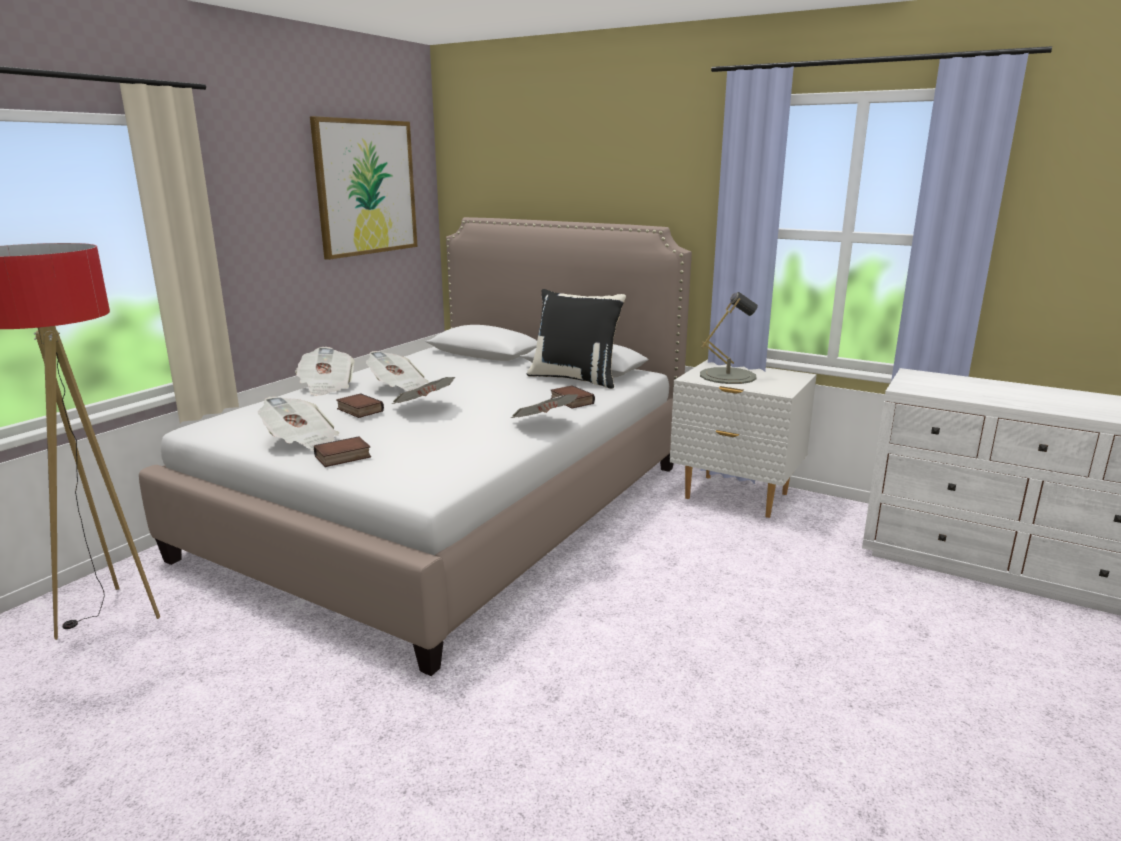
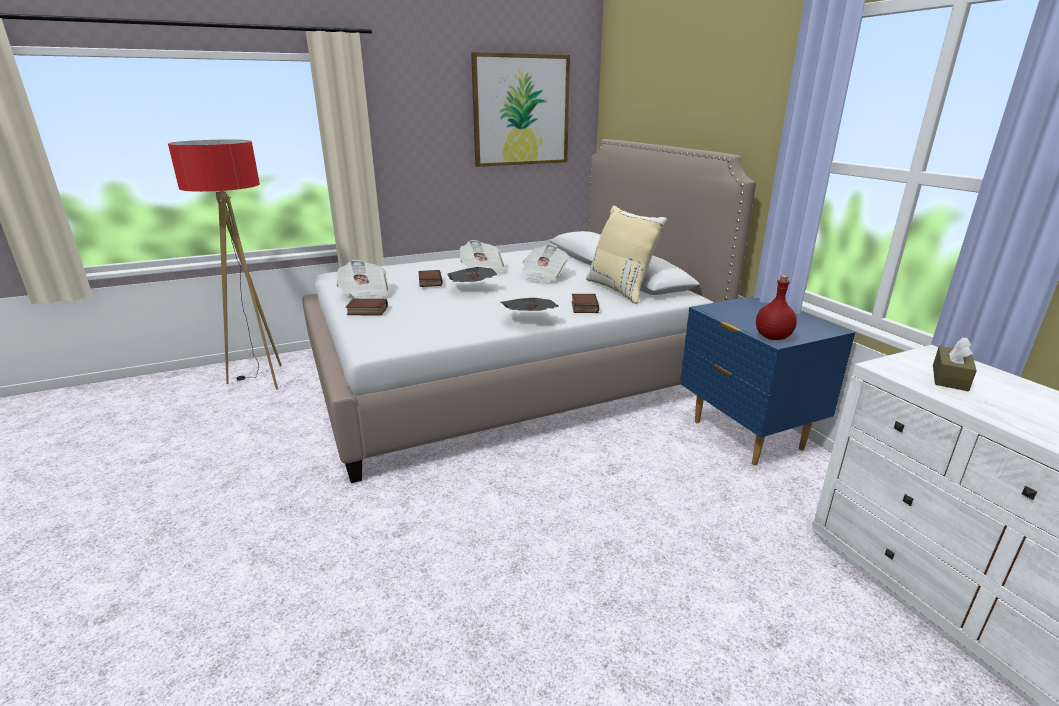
camera: 35 degrees right, 5 degrees up
(326, 387) = (442, 262): newspaper -> newspaper (543, 277)
(575, 378) = (621, 289): black pillow -> beige pillow
(727, 376) = (749, 314): grey table lamp -> none
(736, 496) = (746, 435): white nightstand -> blue nightstand
(774, 390) = (772, 337): none -> red bottle
(945, 386) = (950, 377): none -> brown tissue box

